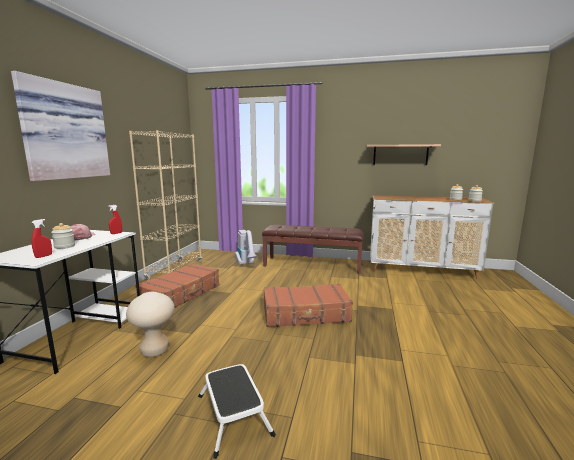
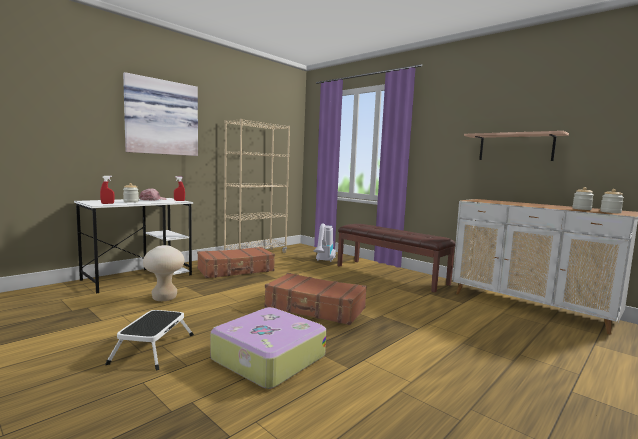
camera: 30 degrees right, 5 degrees down
(341, 378) = (267, 358): none -> suitcase

